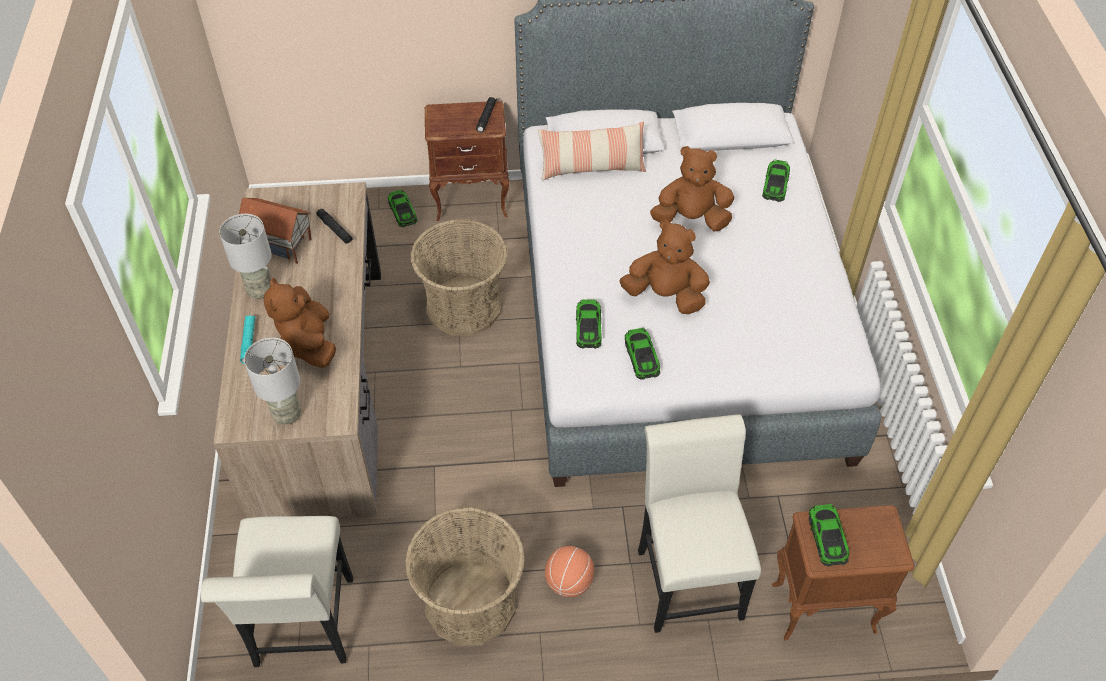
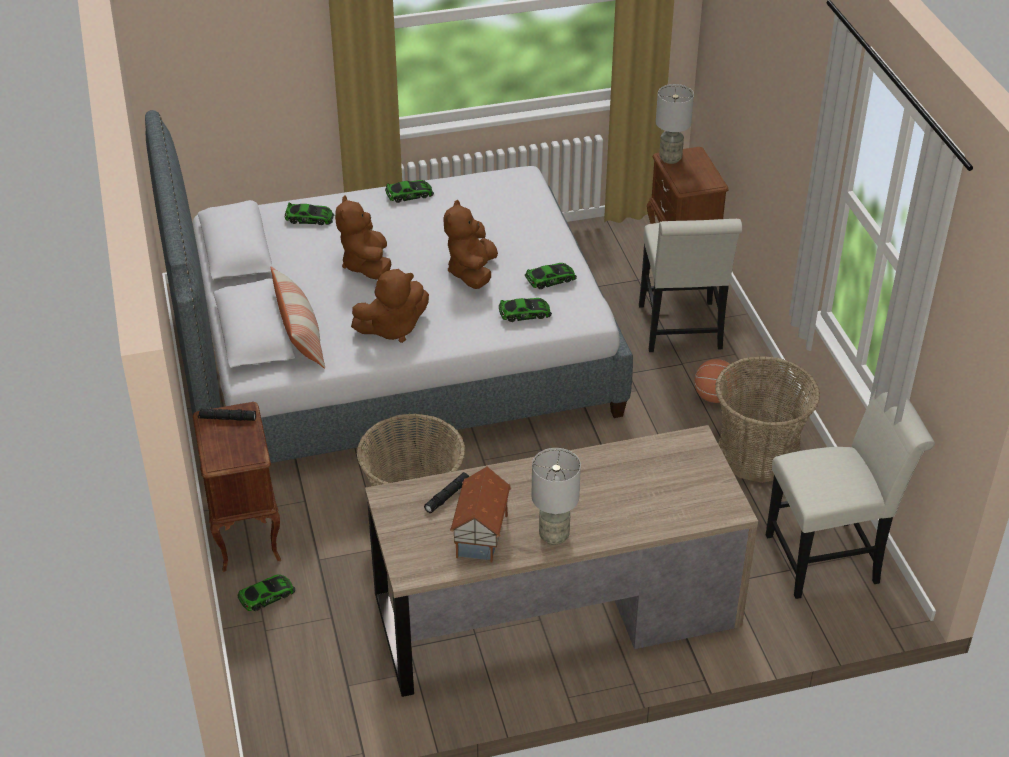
camera: 100 degrees left, 10 degrees down
(248, 342) = (627, 527): turquoise flashlight -> none
(287, 414) = (705, 476): grey table lamp -> grey table lamp (670, 158)
(308, 343) = (614, 480): brown plush toy -> brown plush toy (392, 328)
(687, 575) = (681, 332): white chair -> white chair turned 75 degrees counterclockwise
(827, 538) = (694, 180): toy car -> toy car (409, 194)

